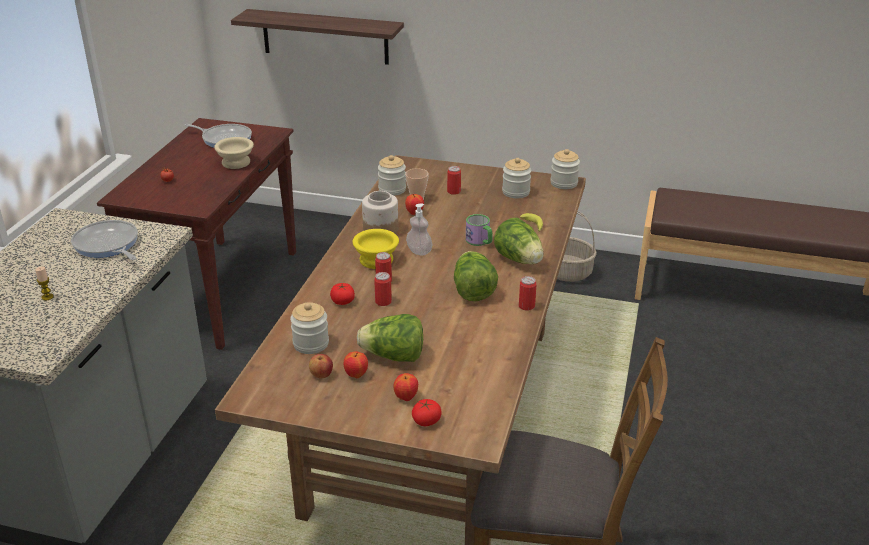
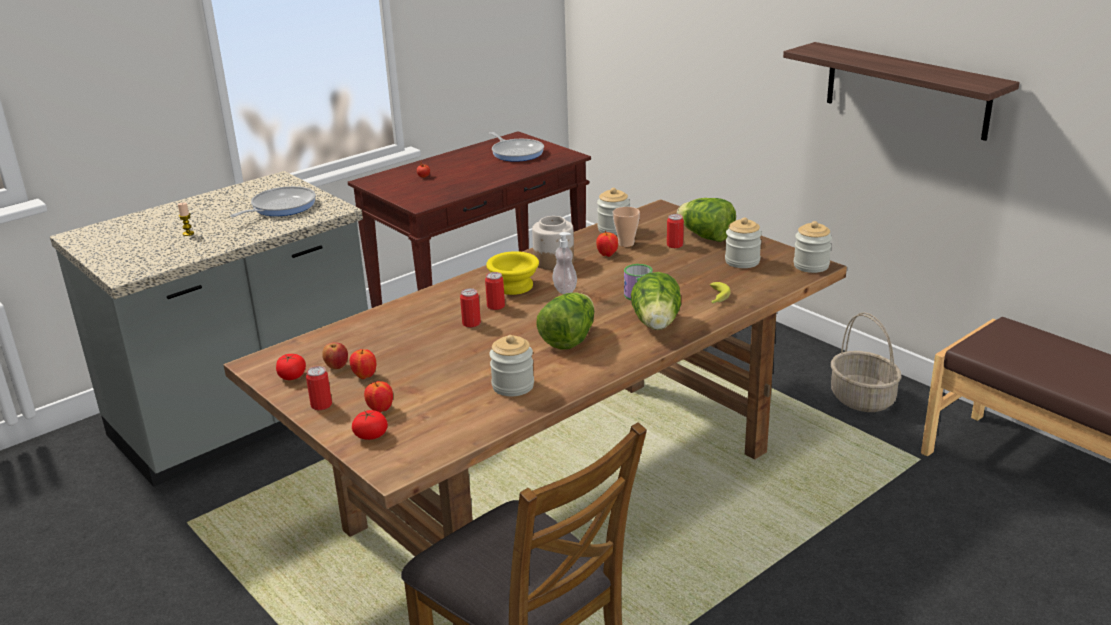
camera: 35 degrees right, 5 degrees down
(107, 245) = (280, 207): frying pan -> frying pan turned 45 degrees clockwise
(237, 162) = (501, 174): beige bowl -> none
(311, 344) = (362, 338): jar -> jar (513, 386)
(325, 37) = (664, 65): shelf -> shelf (906, 90)
(342, 301) = (436, 312): tomato -> tomato (292, 376)
(393, 356) = (417, 372): lettuce -> lettuce (706, 237)
(526, 306) = (604, 369): can -> can (321, 405)

